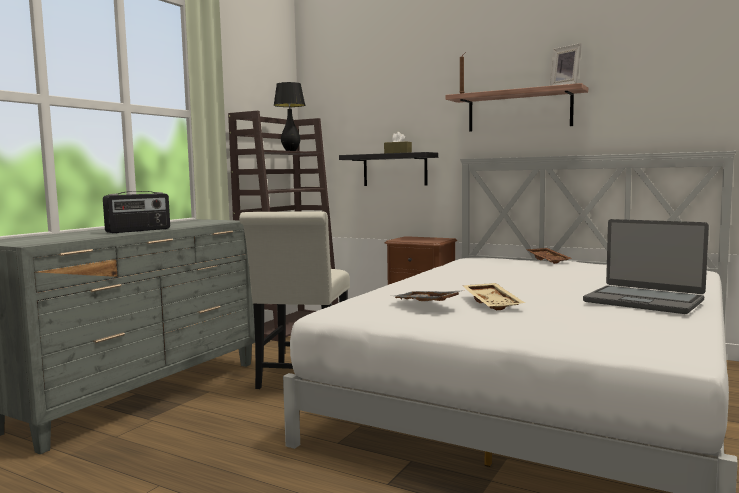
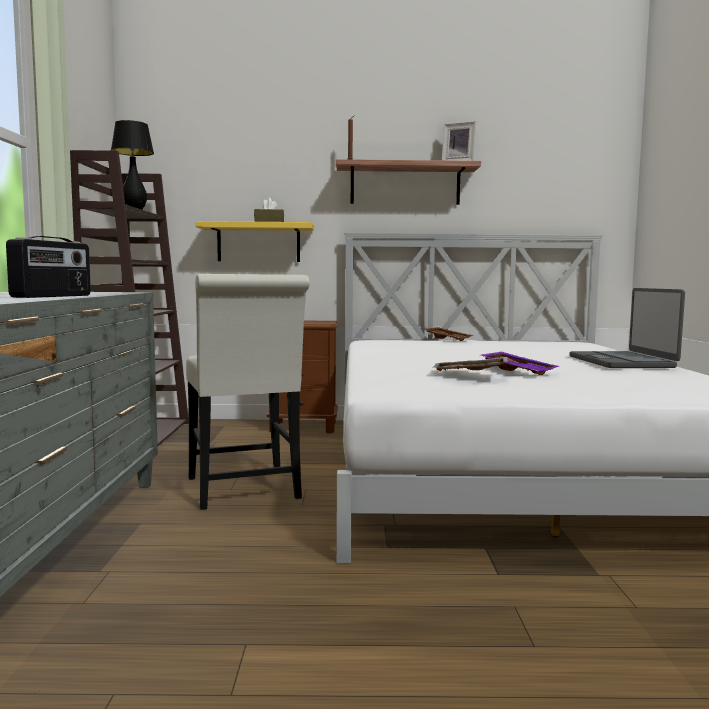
camera: 30 degrees left, 0 degrees up
(395, 169) = (258, 243): black shelf -> yellow shelf
(493, 303) = (519, 371): beige tray -> purple tray
(643, 301) = (622, 362): laptop -> laptop turned 75 degrees clockwise

